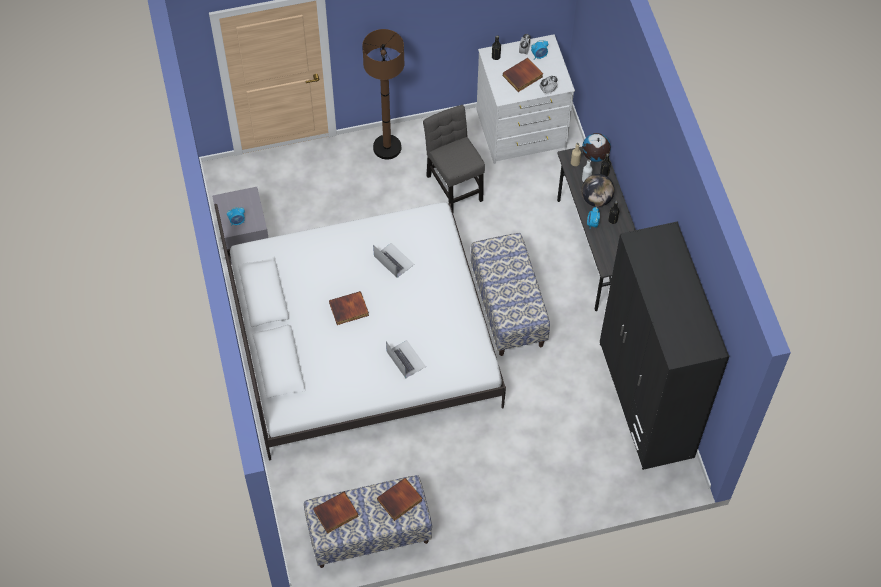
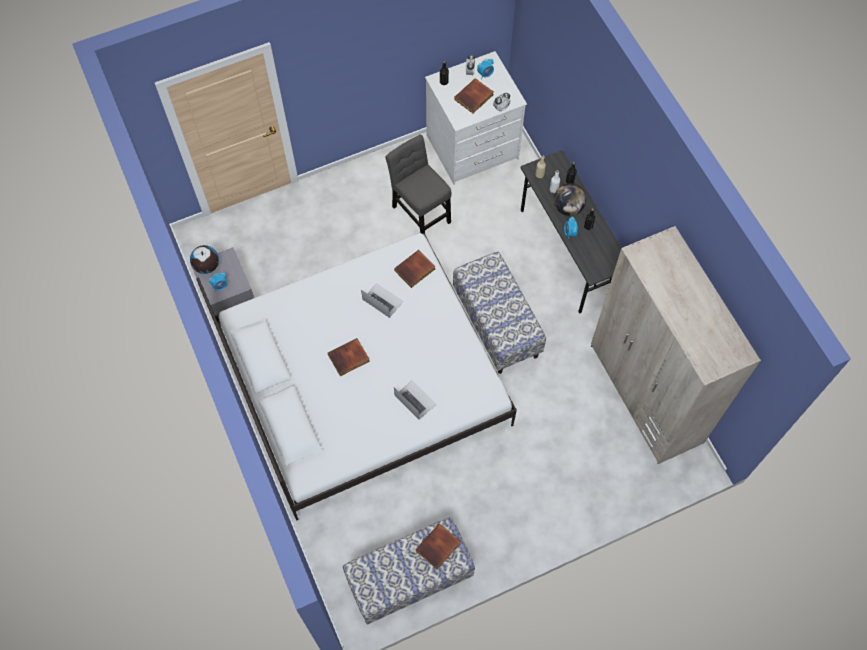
camera: 10 degrees left, 5 degrees up
(336, 514) = (378, 573): book -> book (415, 270)
(387, 147) = (349, 185): brown floor lamp -> none
(595, 155) = (557, 164): globe -> globe (207, 266)
(645, 400) = (645, 394): black wardrobe -> beige wardrobe

